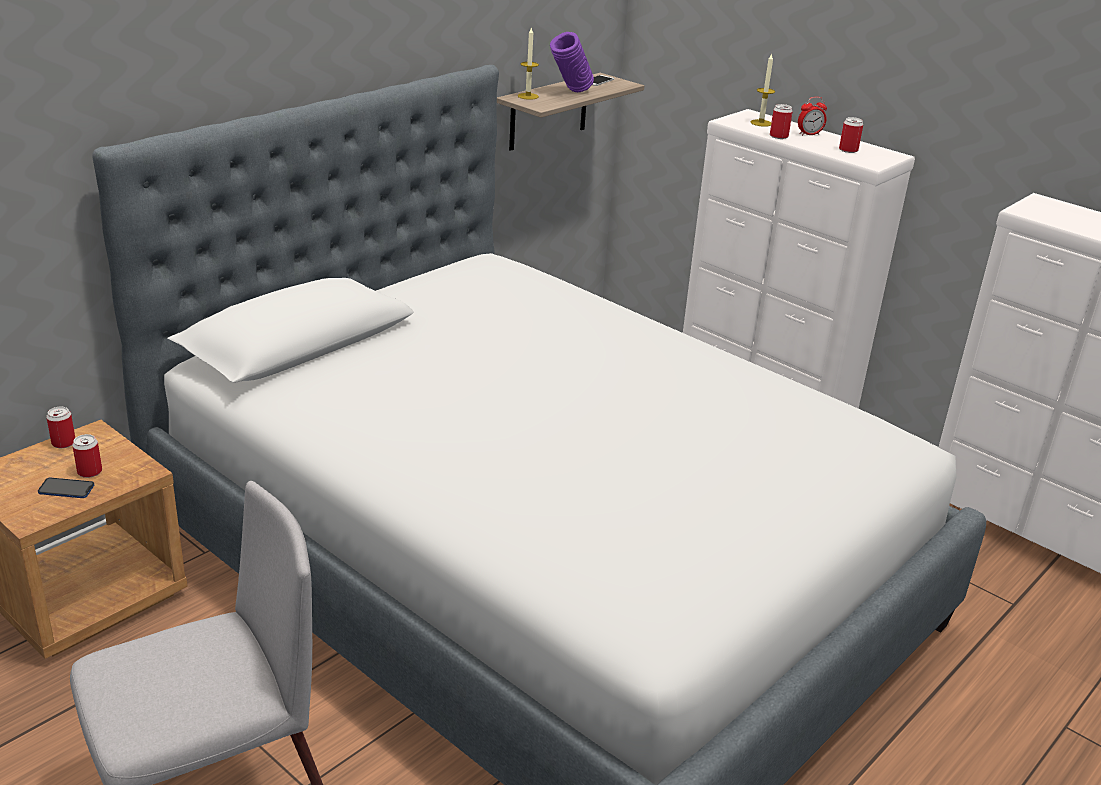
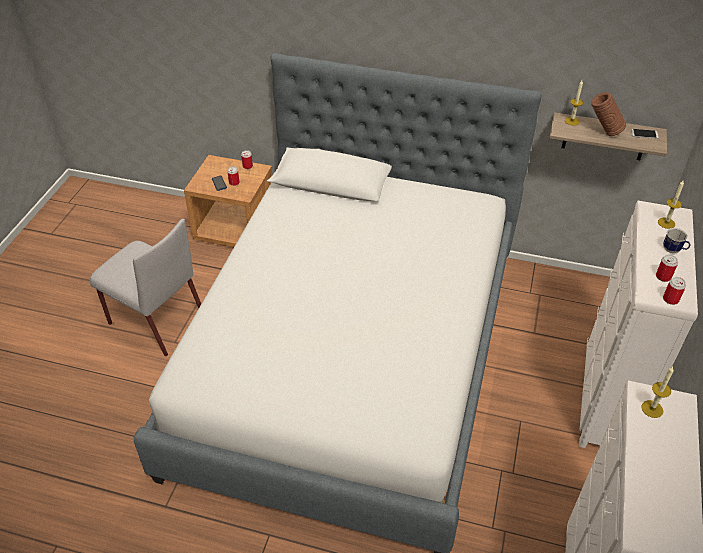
camera: 65 degrees right, 15 degrees up
(570, 92) = (603, 132): purple vase -> brown vase
(778, 136) = (647, 238): can -> can (670, 299)
(809, 134) = (673, 250): alarm clock -> mug
(1048, 214) = (652, 409): none -> candle

